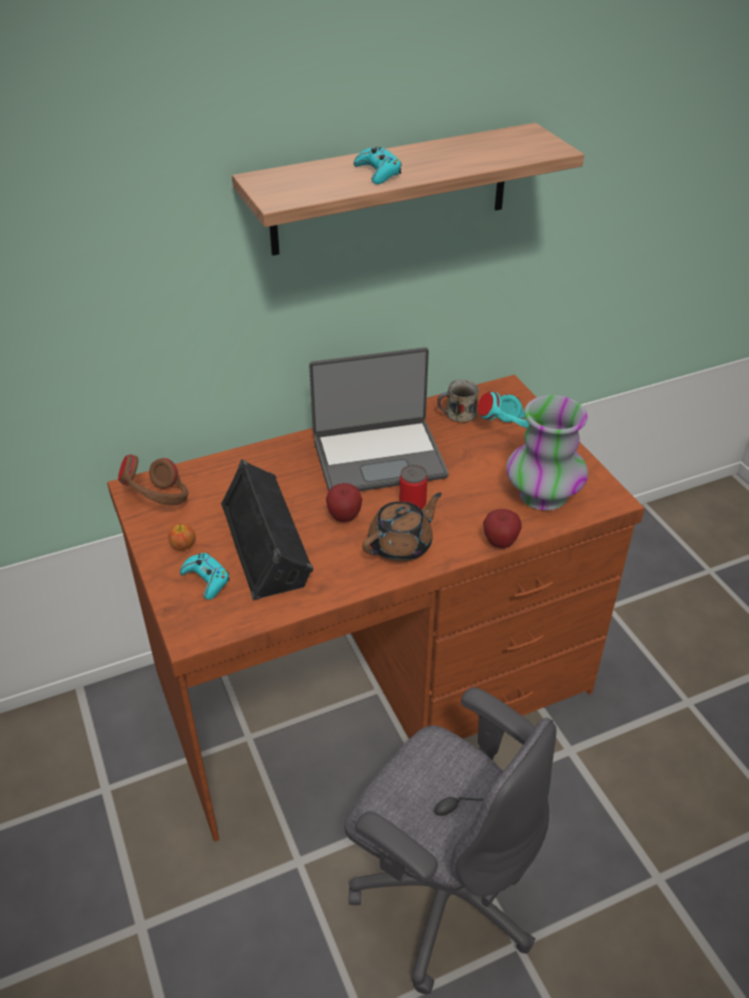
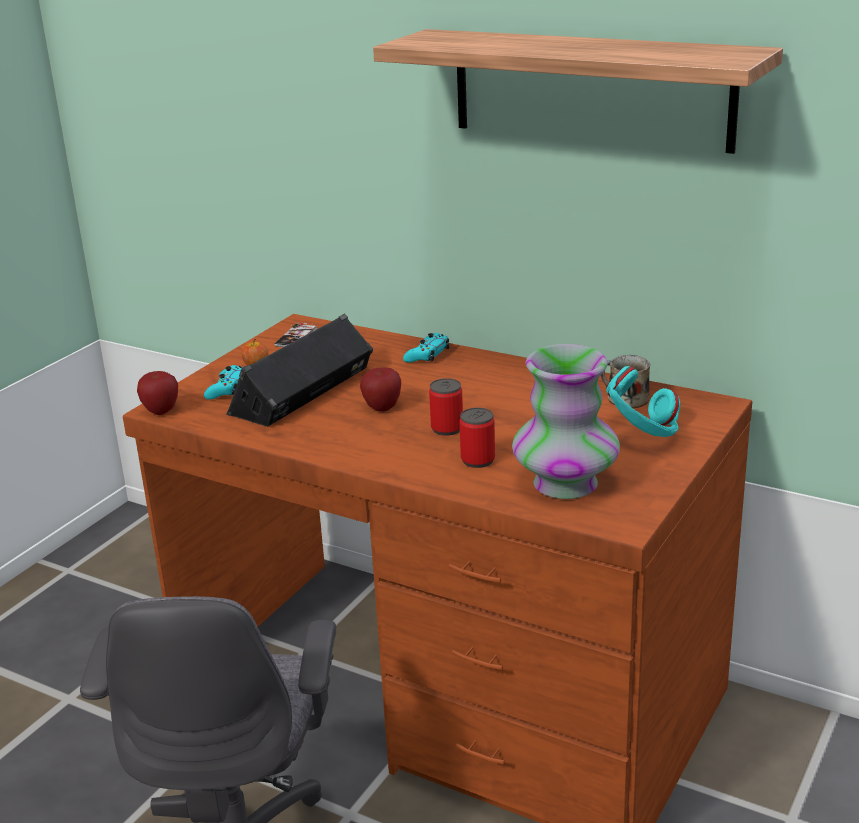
camera: 55 degrees right, 15 degrees down
(159, 501) = (296, 337): brown headphones -> phone
(378, 172) = (524, 45): turquoise game controller -> turquoise game controller (427, 355)
(378, 457) = (491, 390): laptop -> none
(401, 545) = (381, 445): brown teapot -> none
(473, 513) = (478, 460): none -> can
(500, 543) = (453, 488): apple -> apple (161, 411)

